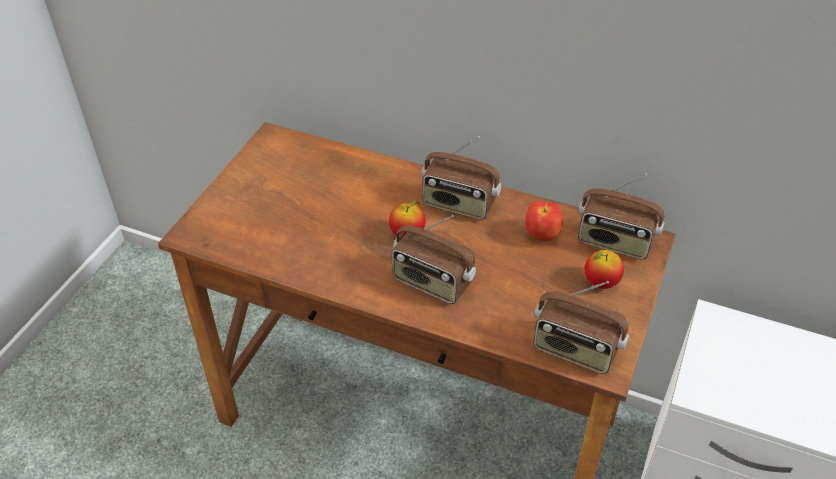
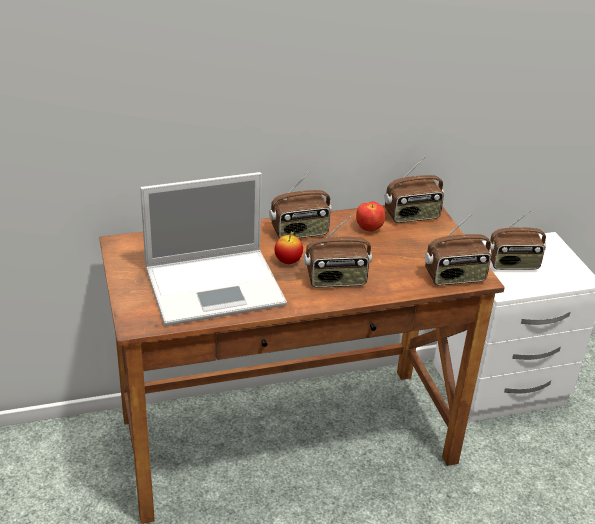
camera: 40 degrees left, 10 degrees down
(306, 228) = (217, 286): none -> laptop
(601, 282) = (428, 239): apple -> none
(749, 364) = (513, 264): none -> radio

